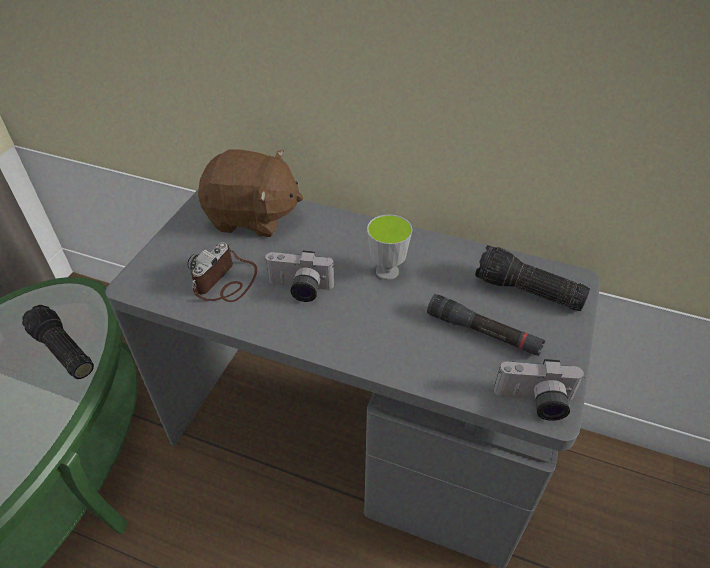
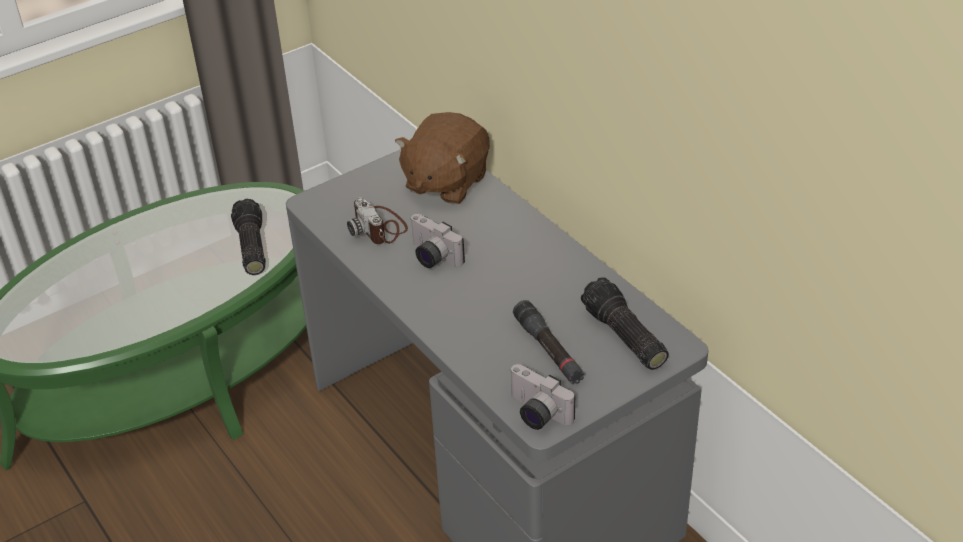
camera: 35 degrees right, 5 degrees down
(225, 281) = (379, 228): camera -> camera turned 90 degrees counterclockwise
(252, 217) = (445, 182): brown plush toy -> brown plush toy turned 75 degrees clockwise
(387, 271) = (517, 272): cup -> none

